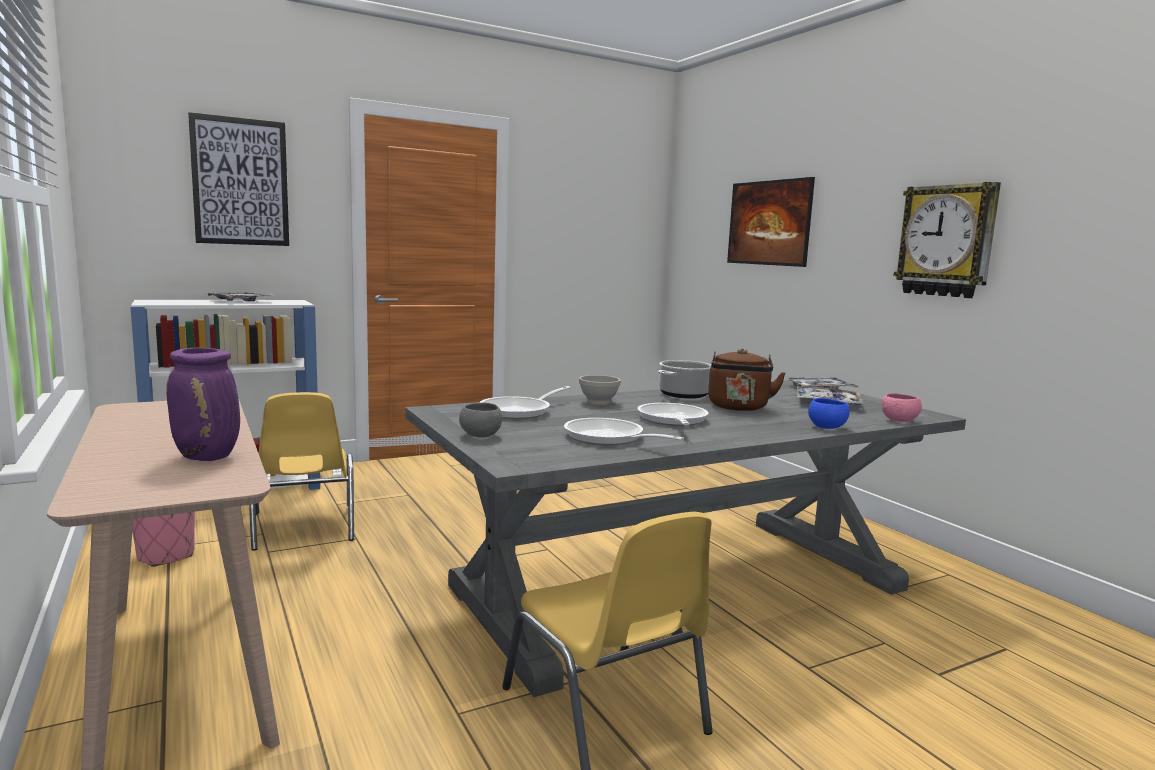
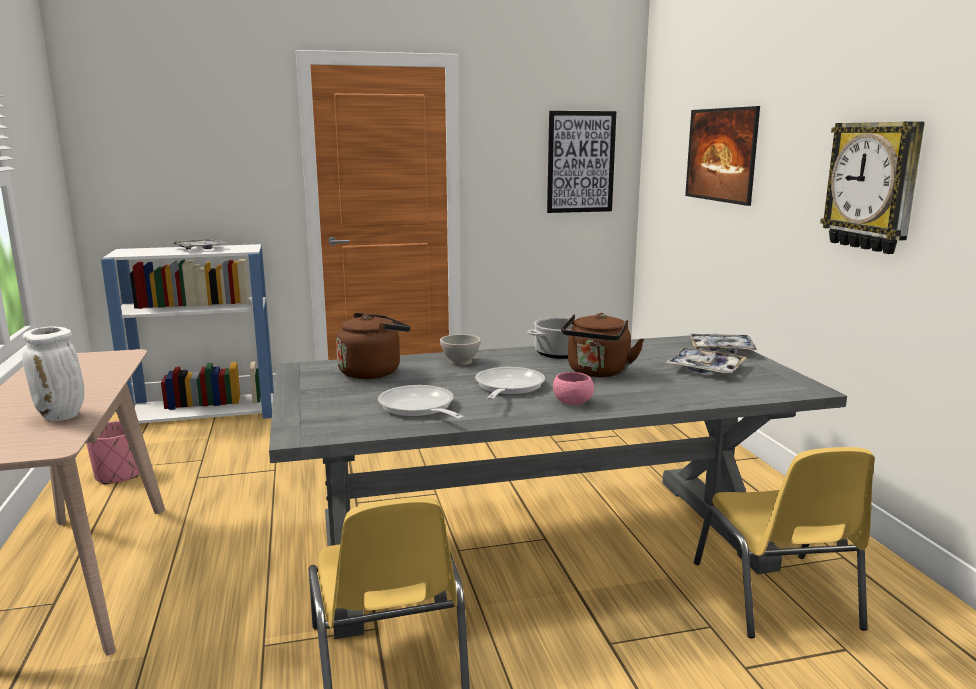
camera: 15 degrees right, 5 degrees up
(208, 457) = (62, 416): purple vase -> white vase
(240, 182) = (201, 138): picture -> picture (580, 162)
(303, 527) = (237, 456): yellow chair -> yellow chair (776, 596)
(480, 436) = (305, 401): grey bowl -> none
(520, 411) = (373, 371): frying pan -> brown kettle
(827, 427) = (663, 402): blue bowl -> none
(899, 420) = (759, 396): pink bowl -> pink bowl (573, 403)

